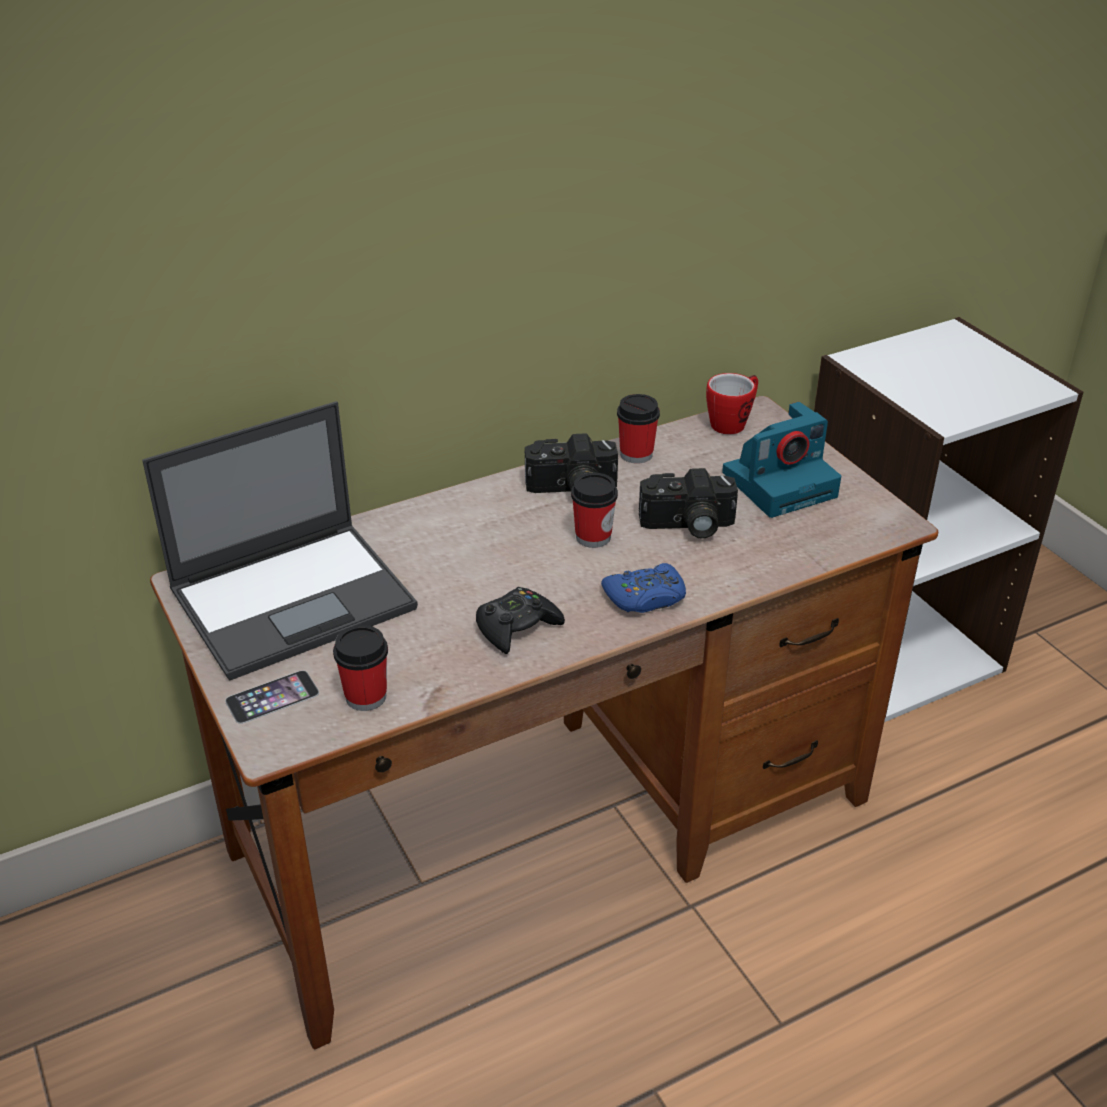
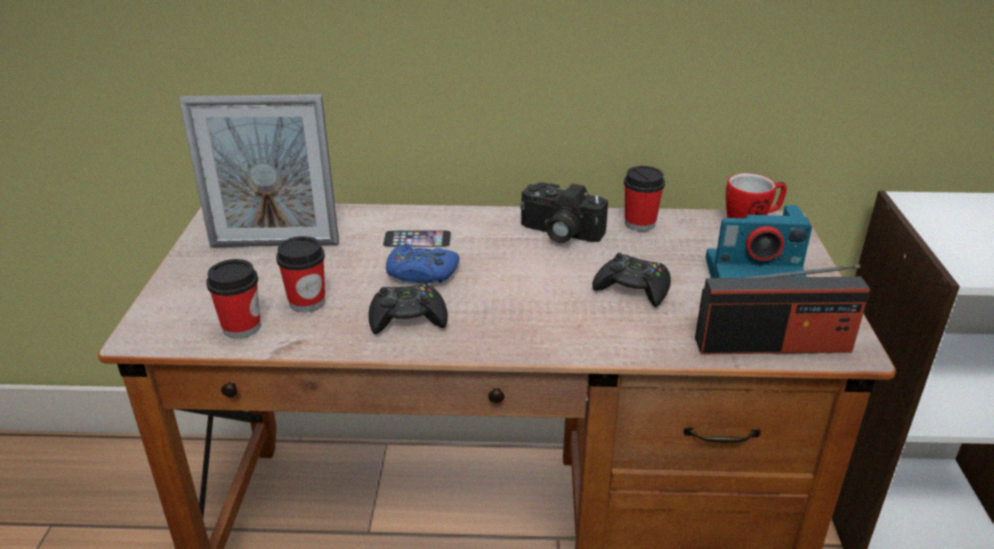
camera: 30 degrees right, 5 degrees down
(272, 697) = (181, 303): phone -> phone (417, 239)
(295, 598) = (274, 244): laptop -> picture frame
(593, 537) = (541, 272): cup -> cup (307, 302)
(645, 597) = (538, 332): blue game controller -> blue game controller (421, 273)
(687, 525) = (633, 288): camera -> black game controller
(838, 540) = (773, 345): none -> radio

